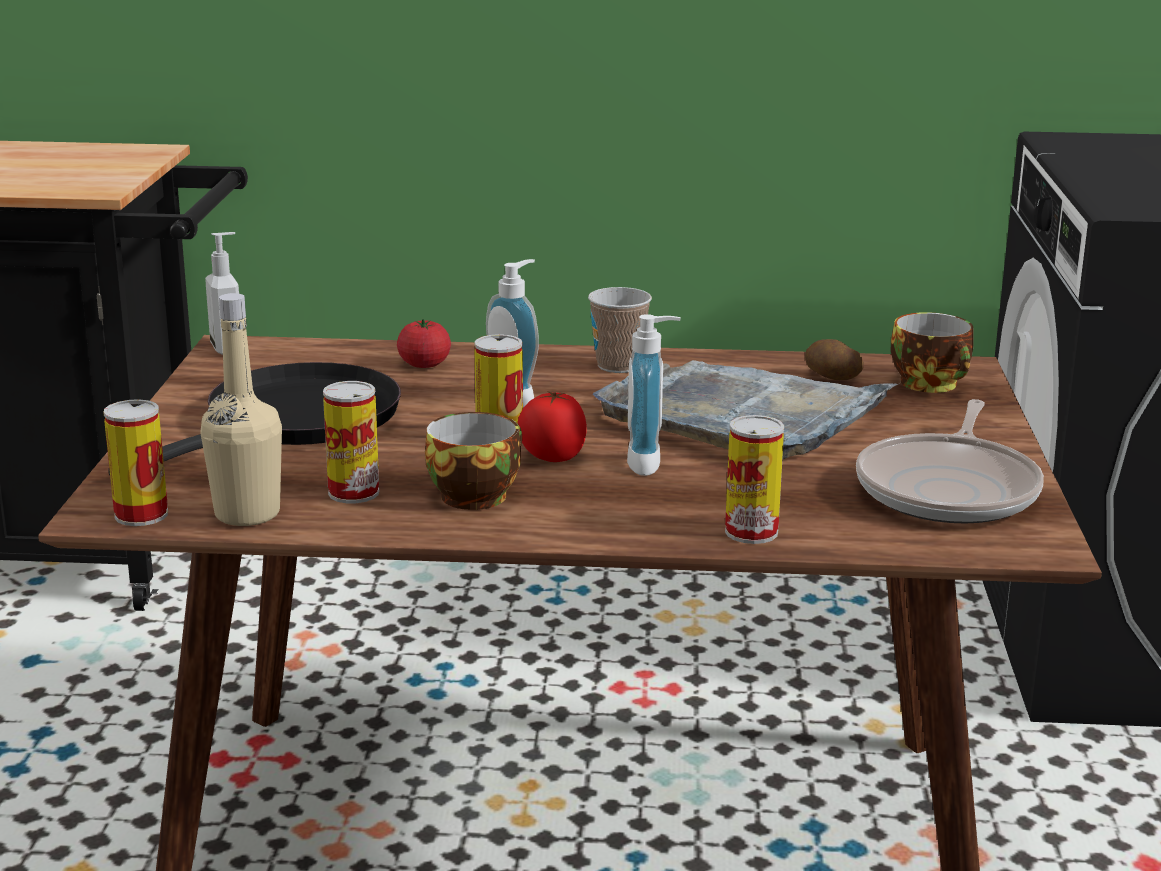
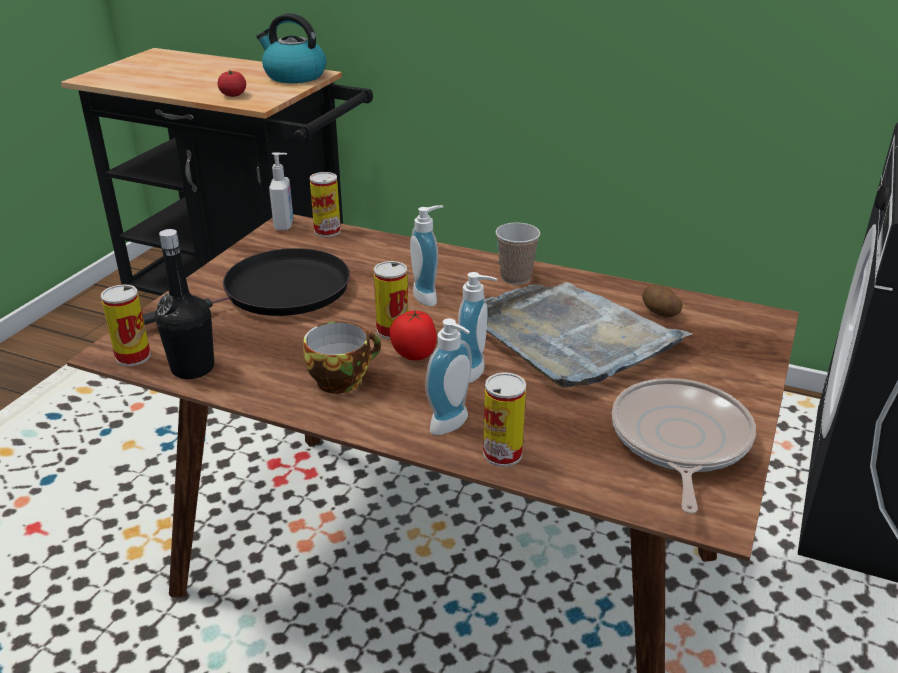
camera: 20 degrees right, 10 degrees up
(118, 154) = (294, 76): none -> kettle
(247, 514) = (193, 368): beige bottle -> black bottle
(353, 493) = (268, 362): can -> can (327, 231)
(424, 365) = (391, 257): tomato -> tomato (233, 95)
(666, 516) = (453, 426): none -> soap dispenser
(933, 384) = (731, 332): cup -> none
(950, 489) = (679, 441): frying pan -> frying pan turned 150 degrees clockwise

